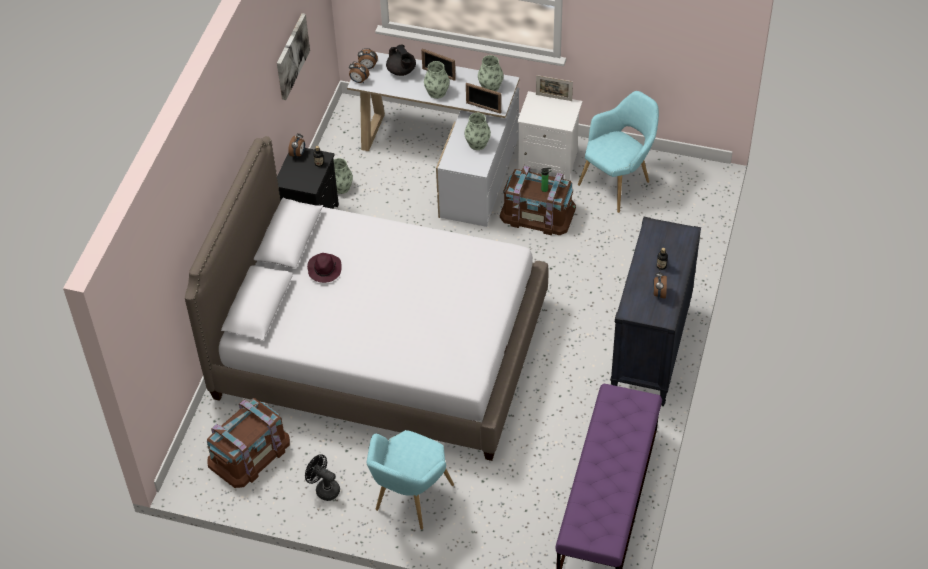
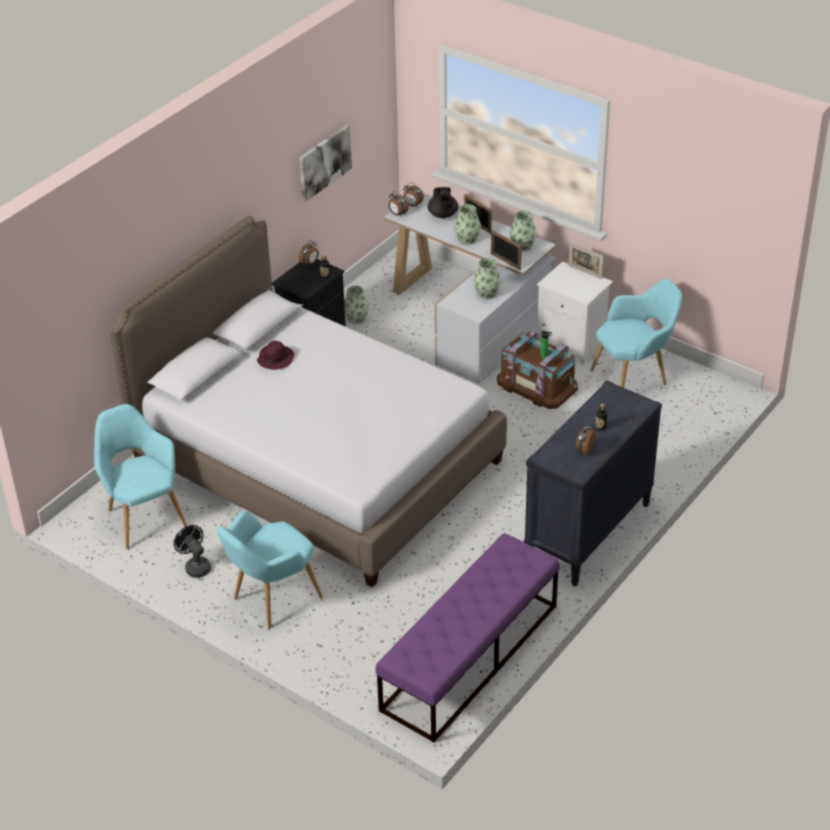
camera: 20 degrees right, 10 degrees down
(248, 452) = (143, 515): brown storage box -> turquoise armchair

